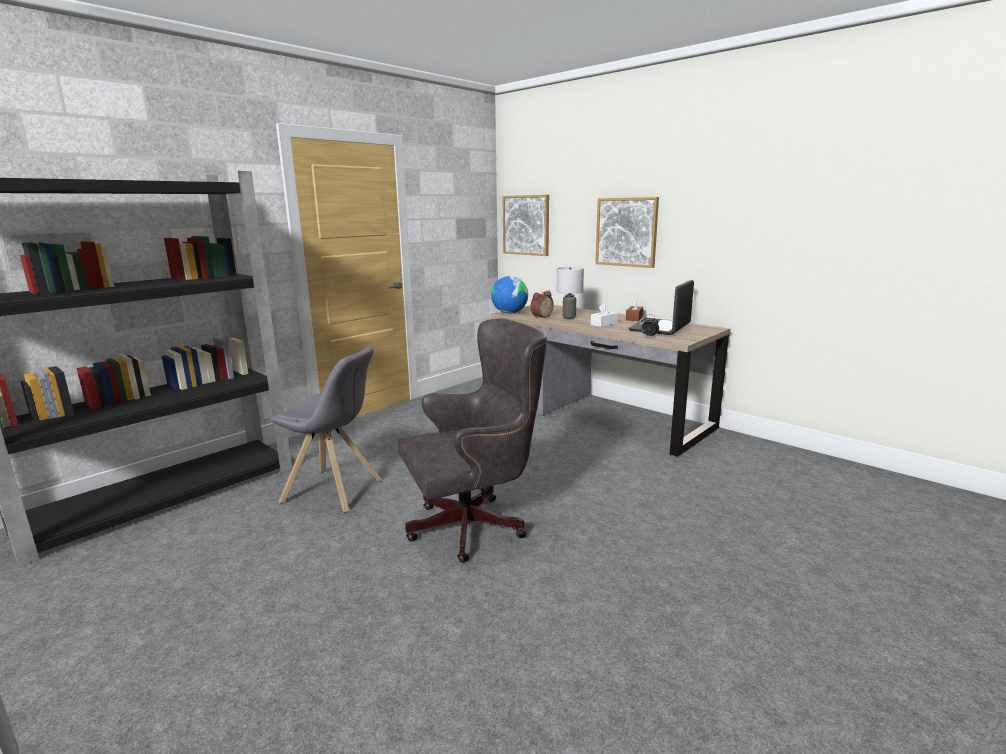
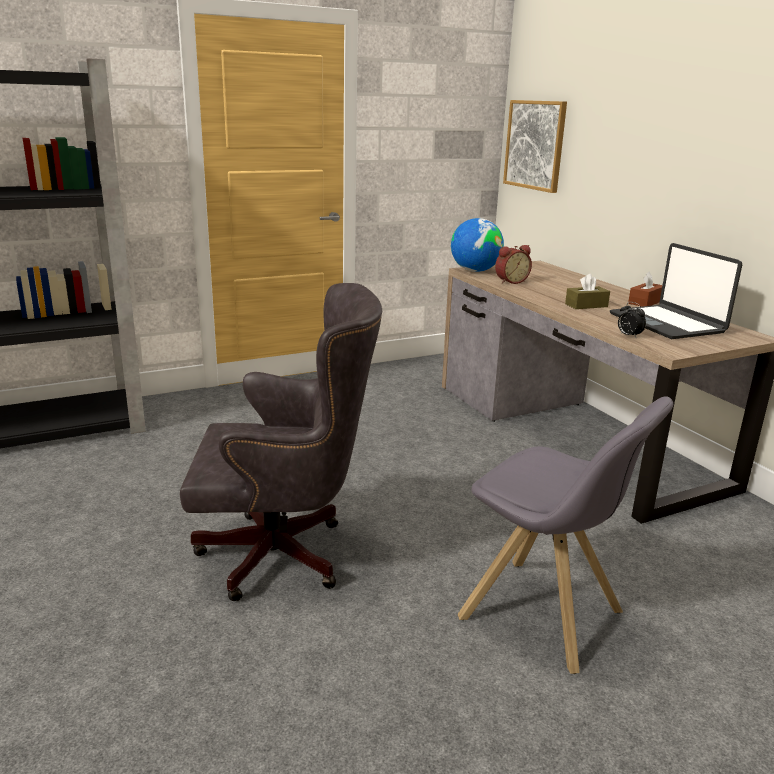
camera: 20 degrees right, 5 degrees up
(333, 490) = (167, 468): grey chair -> grey chair (542, 614)
(569, 318) = (549, 288): white table lamp -> none
(603, 324) = (586, 305): white tissue box -> brown tissue box
(626, 232) = (659, 167): picture -> none
(660, 328) = (667, 323): laptop -> laptop turned 75 degrees counterclockwise

